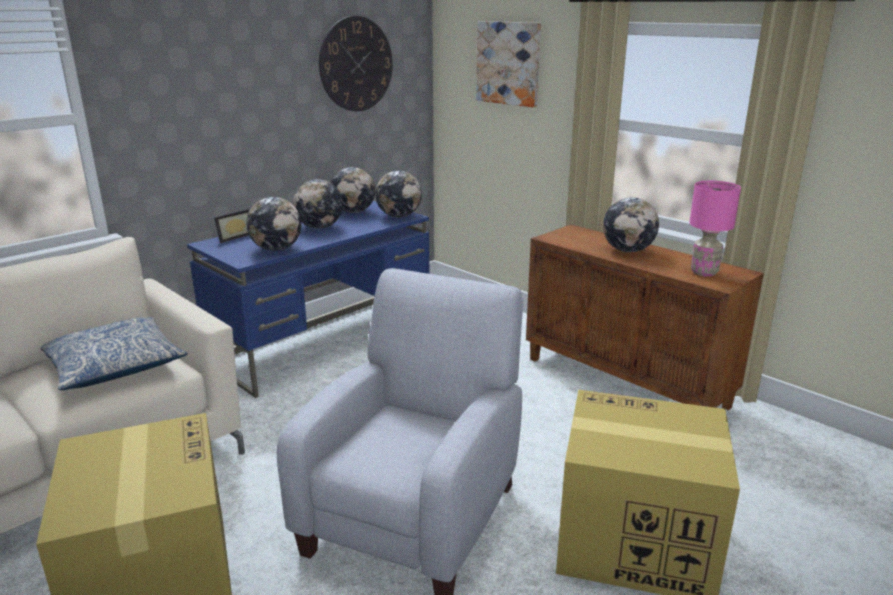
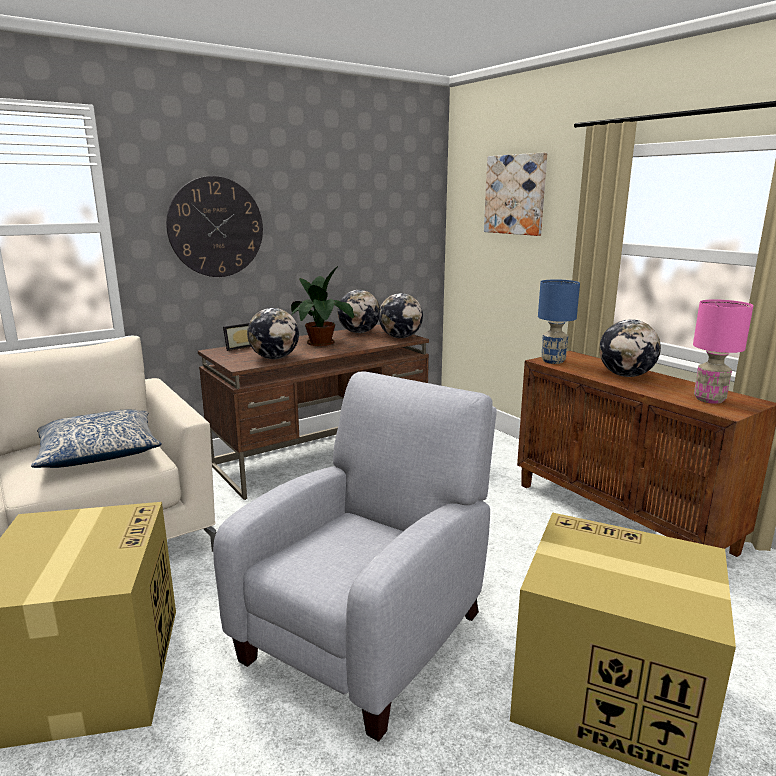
camera: 10 degrees right, 5 degrees down
(320, 227) = (322, 343): globe -> potted plant
(325, 344) = (322, 456): blue desk -> brown desk
(356, 64) = (370, 196): wall clock -> wall clock (216, 227)
(558, 238) = (553, 361): none -> blue table lamp

